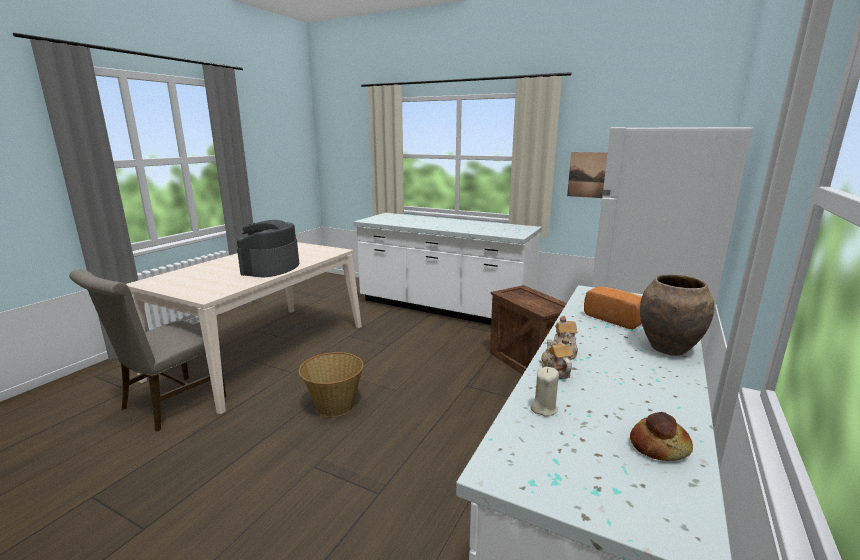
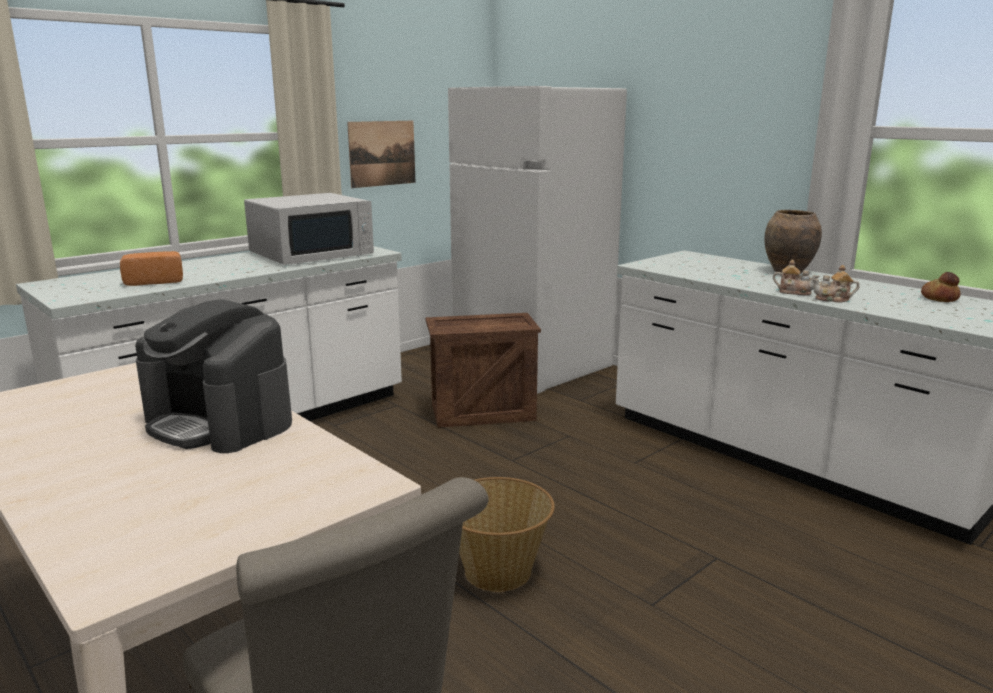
camera: 70 degrees left, 0 degrees up
(491, 228) = (312, 254): none -> white microwave
(544, 408) = (900, 310): beige candle -> none
(615, 319) = (720, 271): bread -> bread (154, 281)

